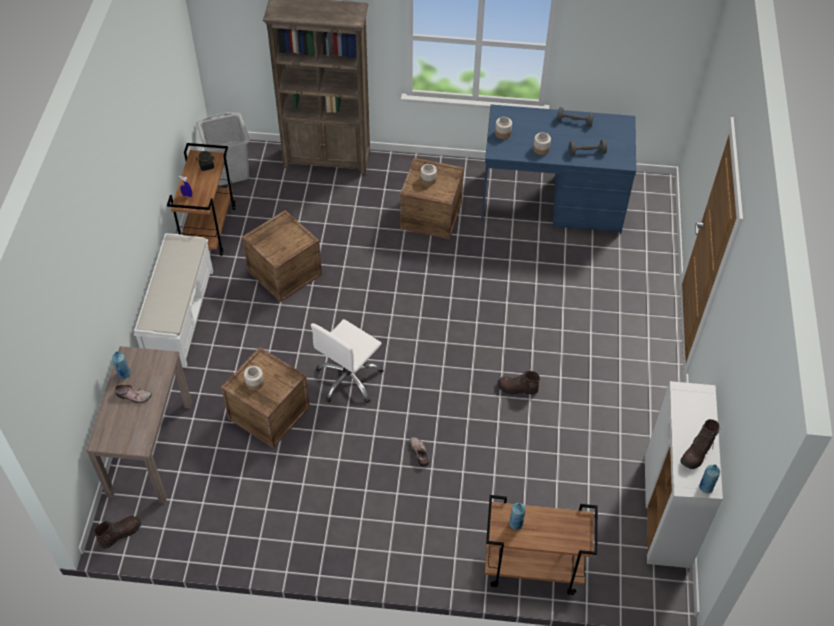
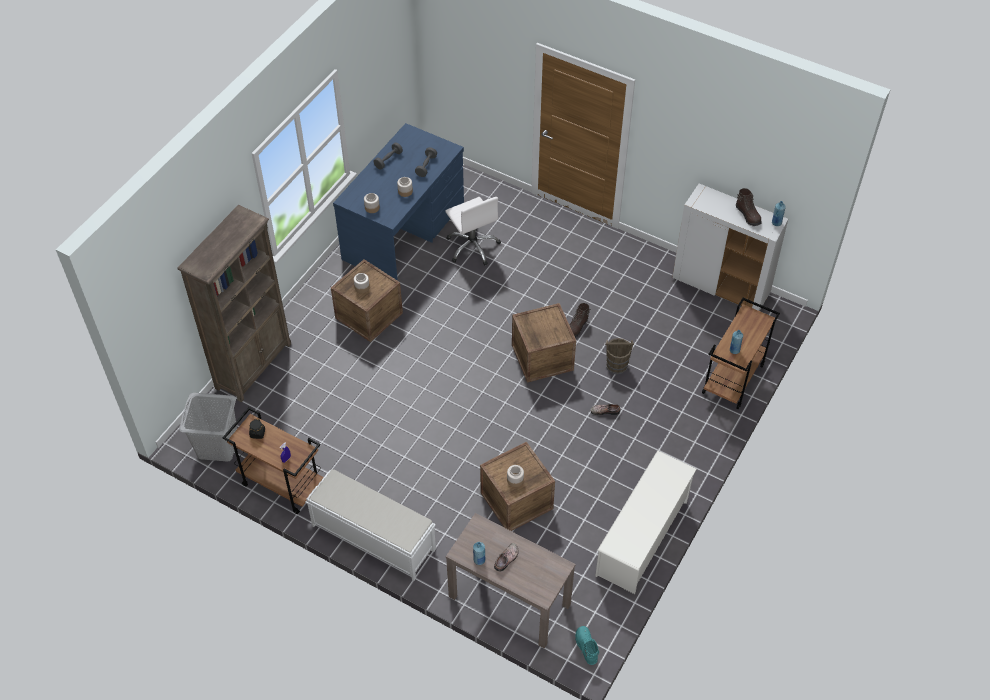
camera: 65 degrees left, 0 degrees up
(120, 534) = (586, 647): brown boot -> turquoise boot
(271, 543) = (642, 538): none -> white shoe rack
(285, 273) = (370, 441): crate -> crate (542, 357)
(349, 379) = (510, 433): white office chair -> white office chair (473, 246)
(486, 444) = (617, 366): none -> brown bucket

